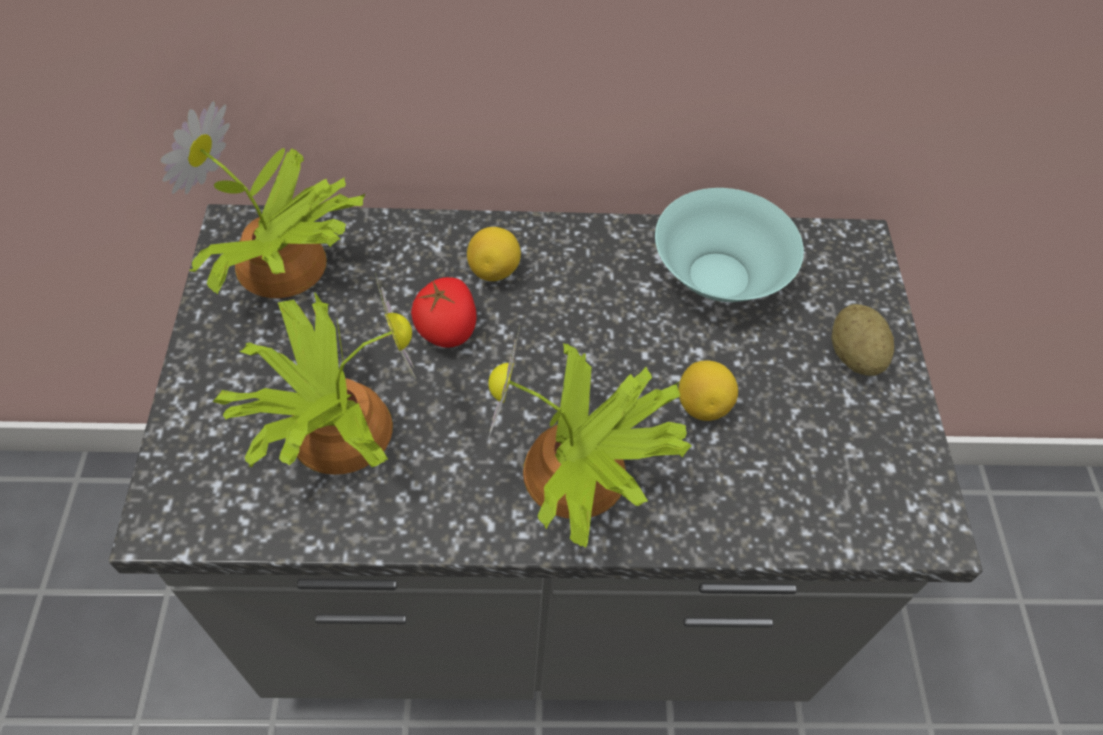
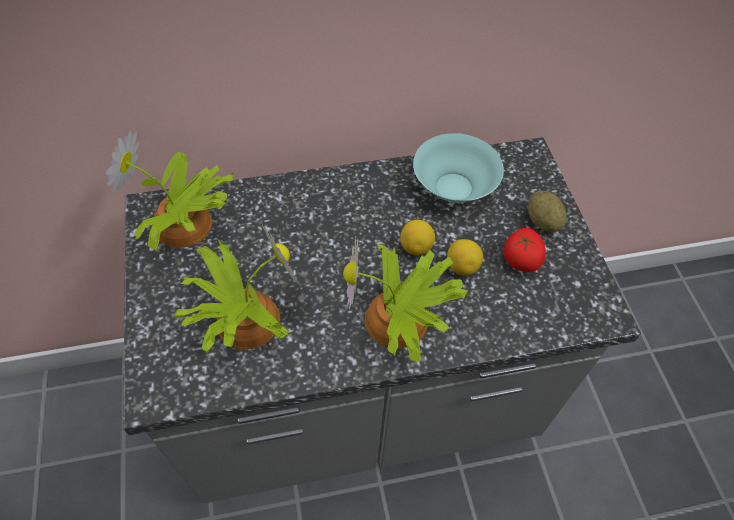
camera: 10 degrees left, 0 degrees up
(447, 329) = (298, 248): tomato -> tomato (520, 260)
(494, 271) = (318, 206): lemon -> lemon (416, 247)

